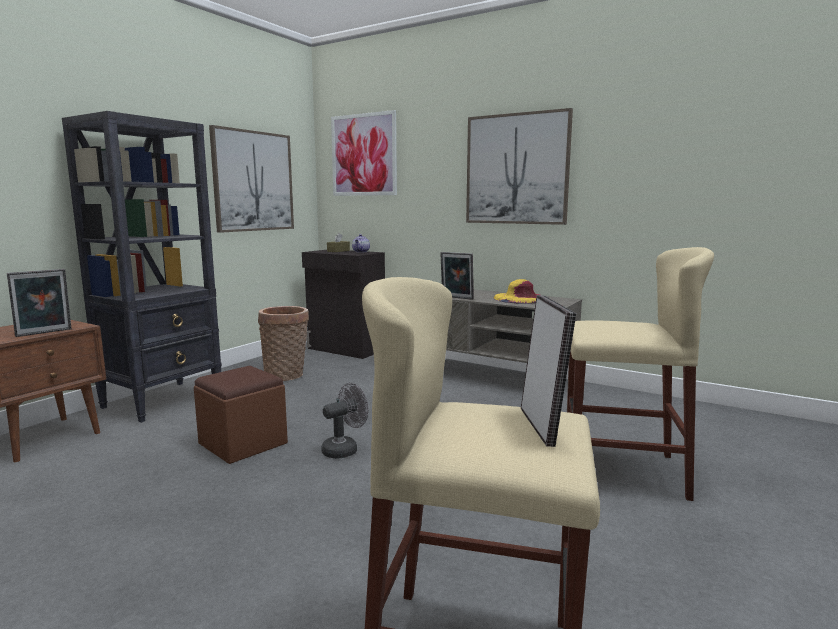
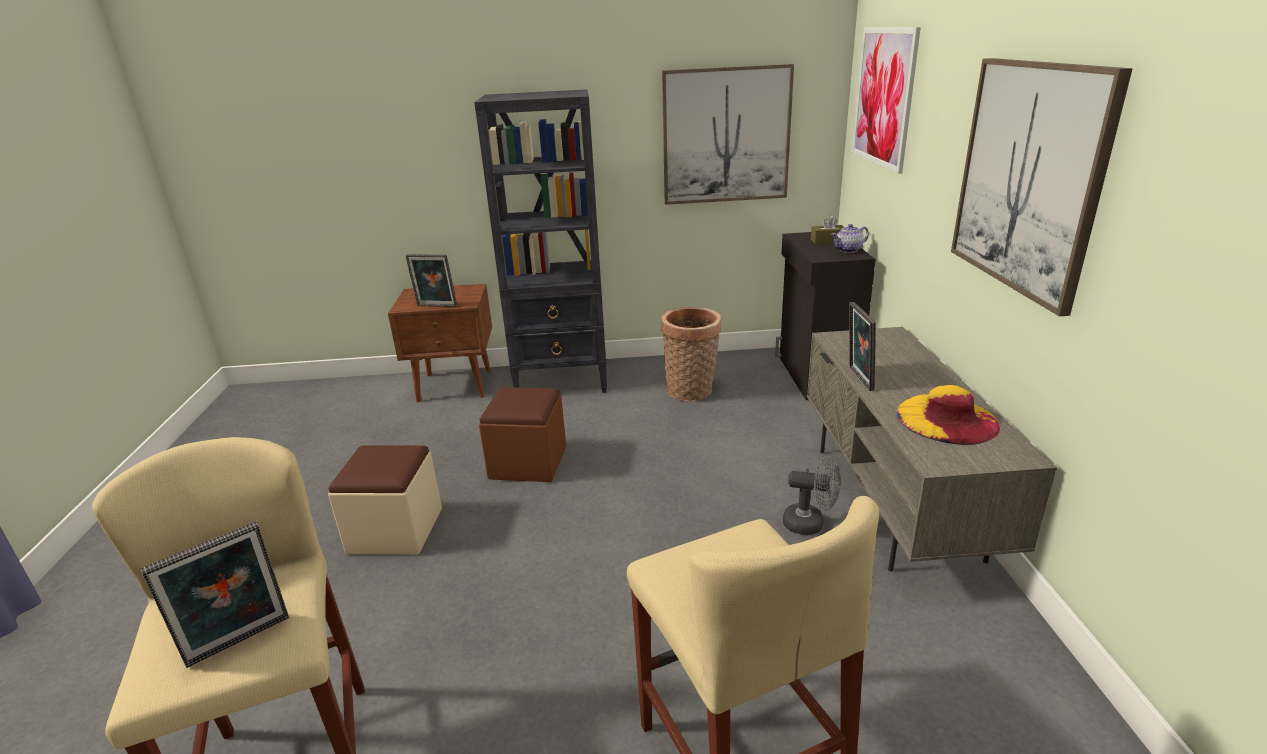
camera: 55 degrees right, 15 degrees up
(210, 525) = (395, 530): none -> beige ottoman
(345, 449) = (571, 519): grey fan -> grey fan (810, 524)

